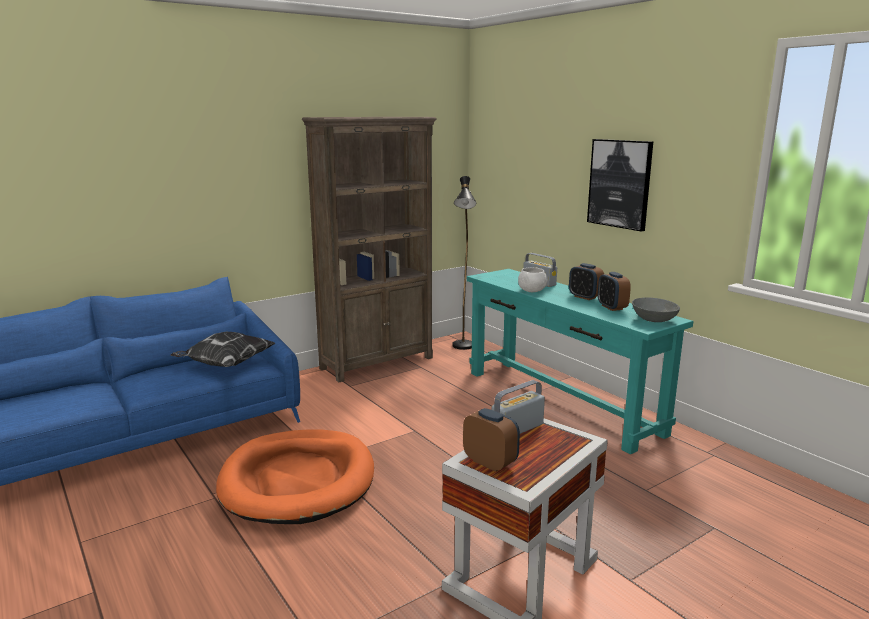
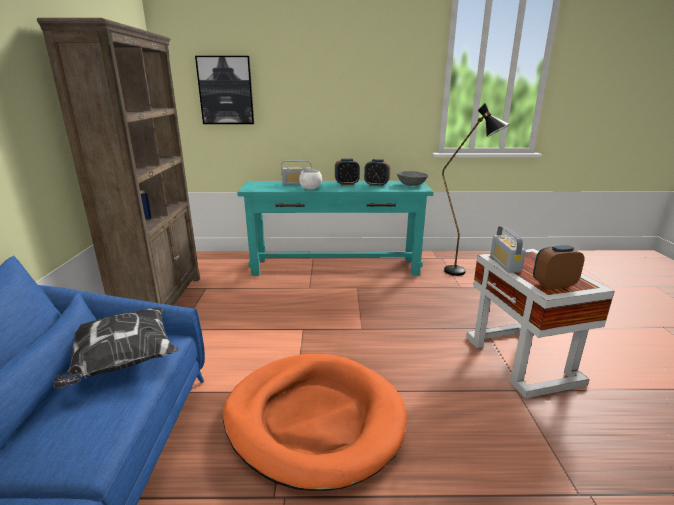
camera: 55 degrees left, 5 degrees up
(463, 348) = (208, 263): black floor lamp -> black floor lamp (462, 273)
(620, 183) = (340, 97): picture -> picture (226, 90)

